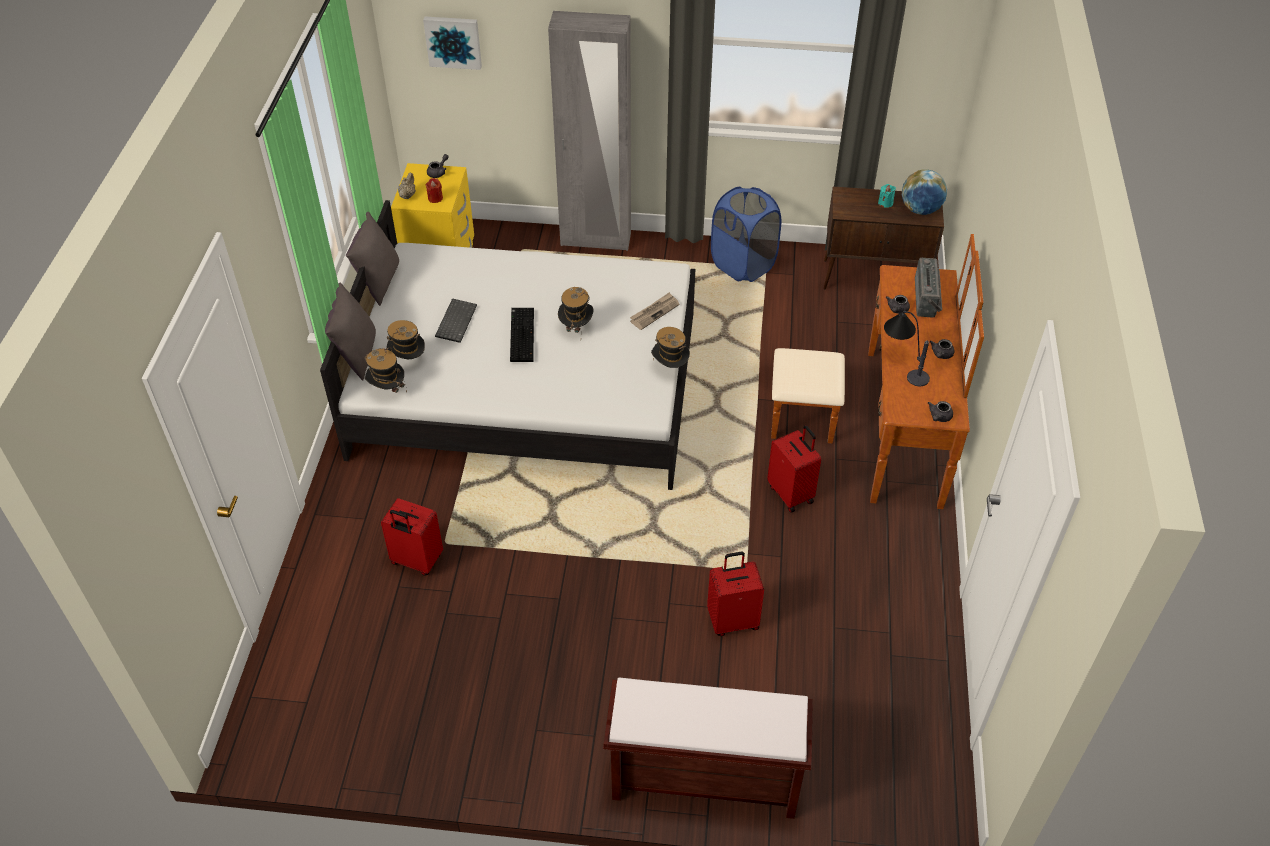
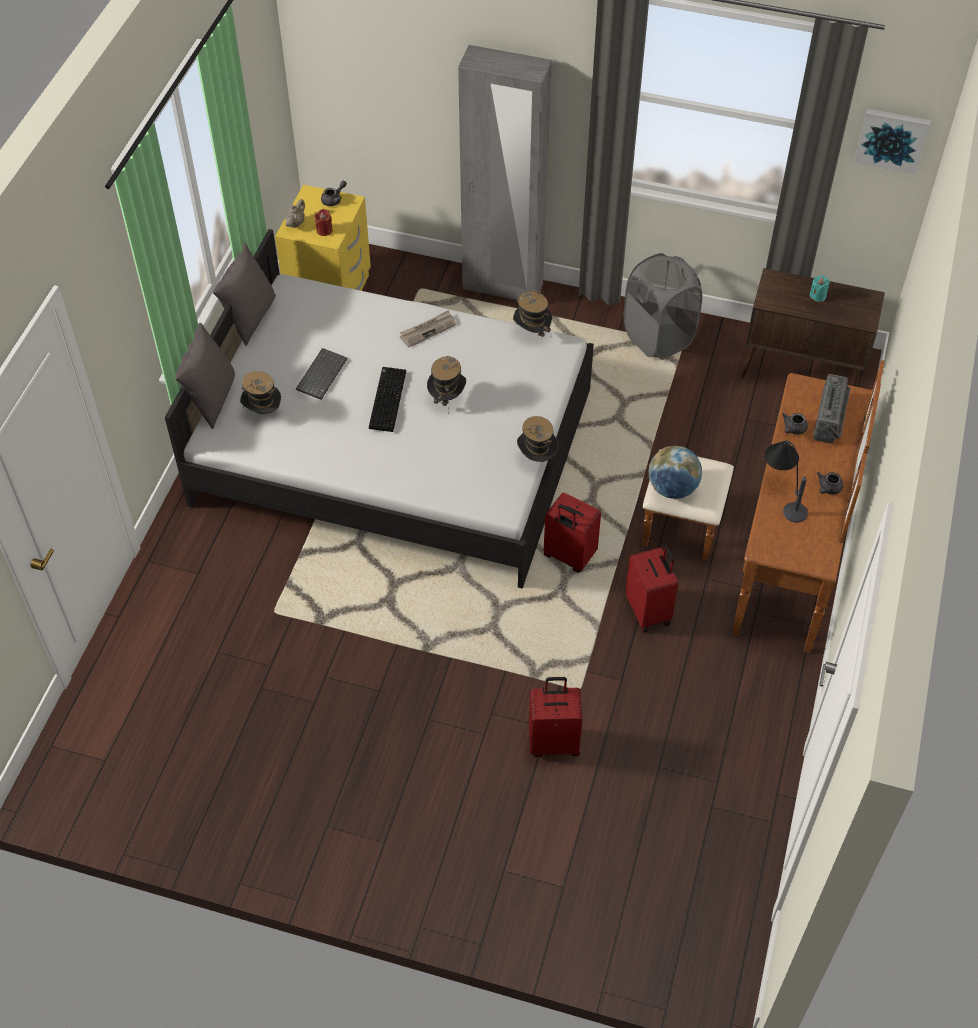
camera: 10 degrees right, 5 degrees up
(387, 390) = (236, 443): hat -> hat (532, 333)
(416, 561) = (241, 627): red suitcase -> red suitcase (568, 556)
(453, 41) = (362, 62): picture -> picture (892, 139)
(654, 312) = (534, 391): newspaper -> newspaper (428, 330)
(703, 779) = (484, 905): brown bench -> none
(743, 265) = (658, 338): blue laundry basket -> grey laundry basket
(920, 210) = (855, 309): globe -> globe (672, 488)
(939, 417) = (806, 561): grey teapot -> none

